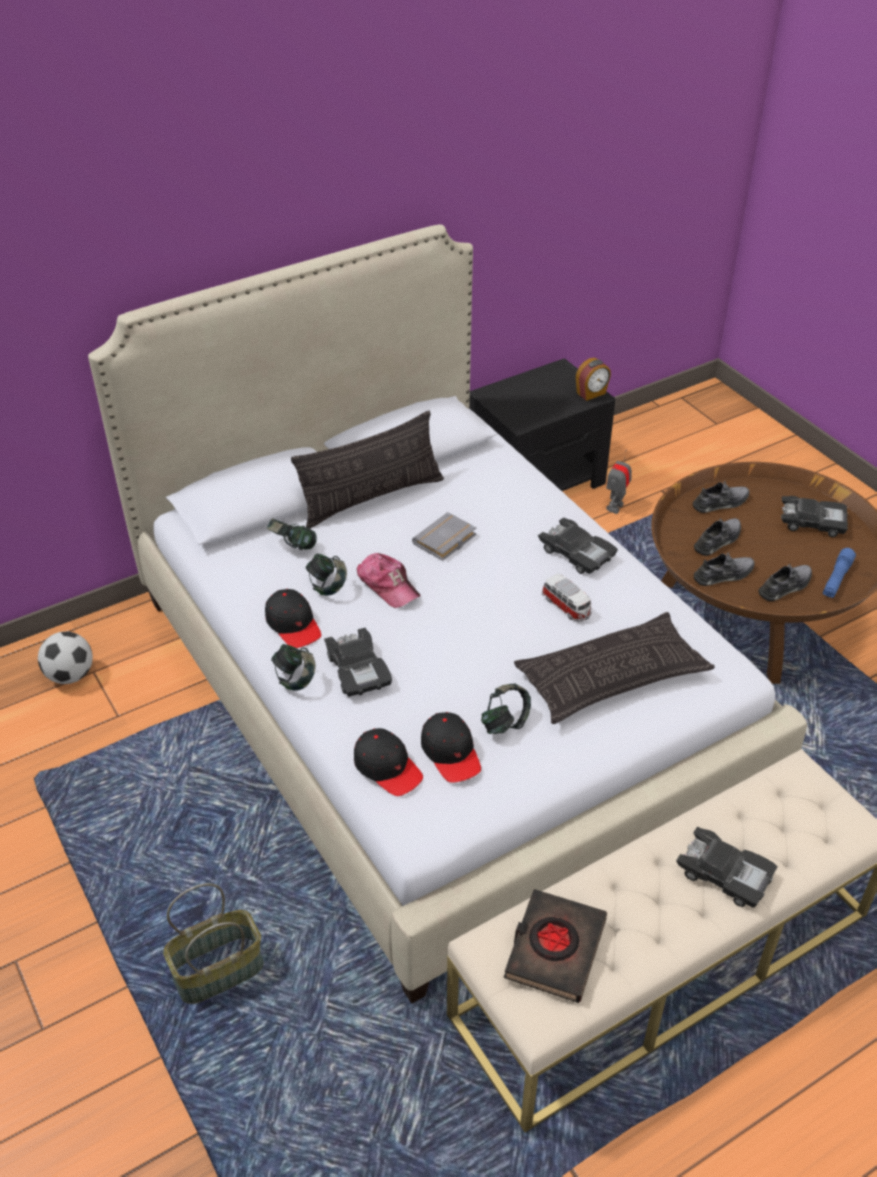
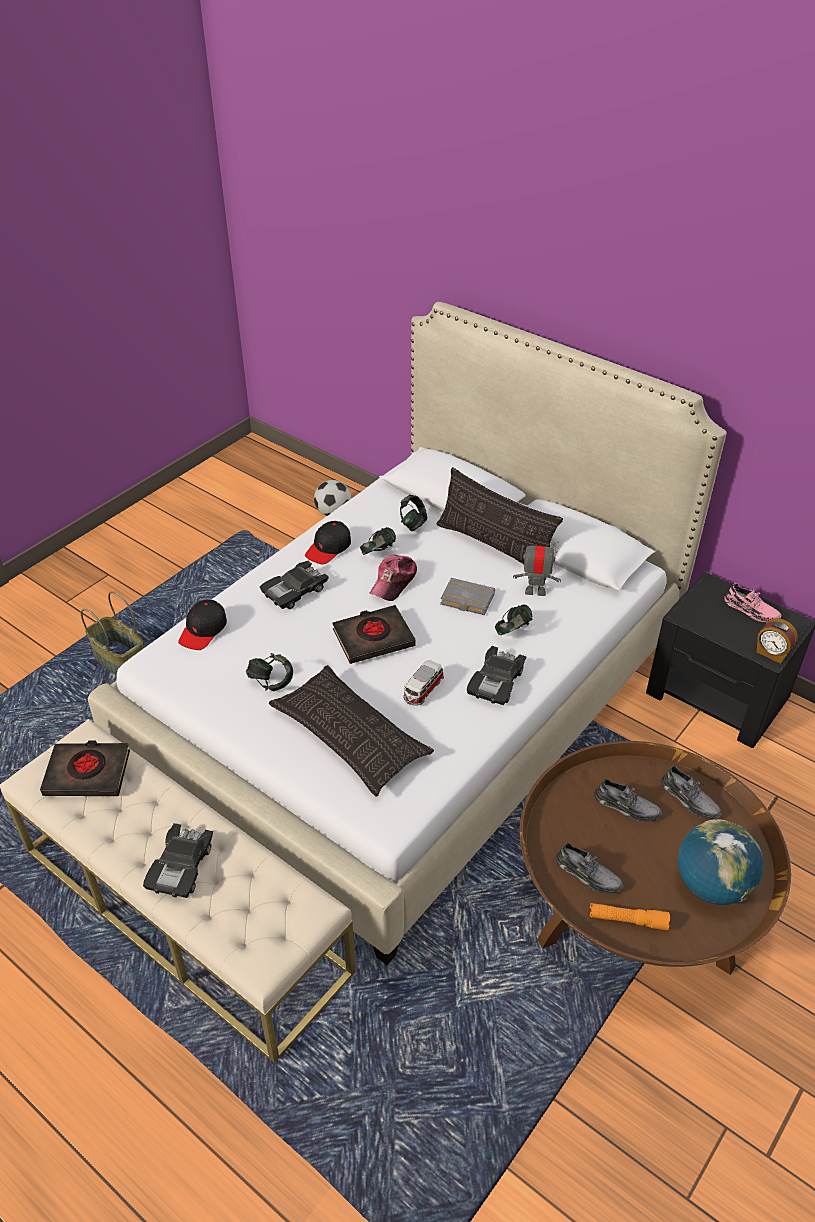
camera: 70 degrees right, 0 degrees up
(295, 679) = (275, 565): headphones -> headphones (513, 632)
(451, 753) = (227, 658): black cap -> none
(473, 623) = (373, 638): none -> black book
(533, 385) = (751, 610): none -> pink shoe
(615, 507) = (721, 763): toy robot -> toy robot (535, 591)
(724, 575) = (576, 819): grey shoe -> none
(812, 522) = (711, 885): black toy car -> globe
(837, 579) = (627, 920): blue flashlight -> orange flashlight

